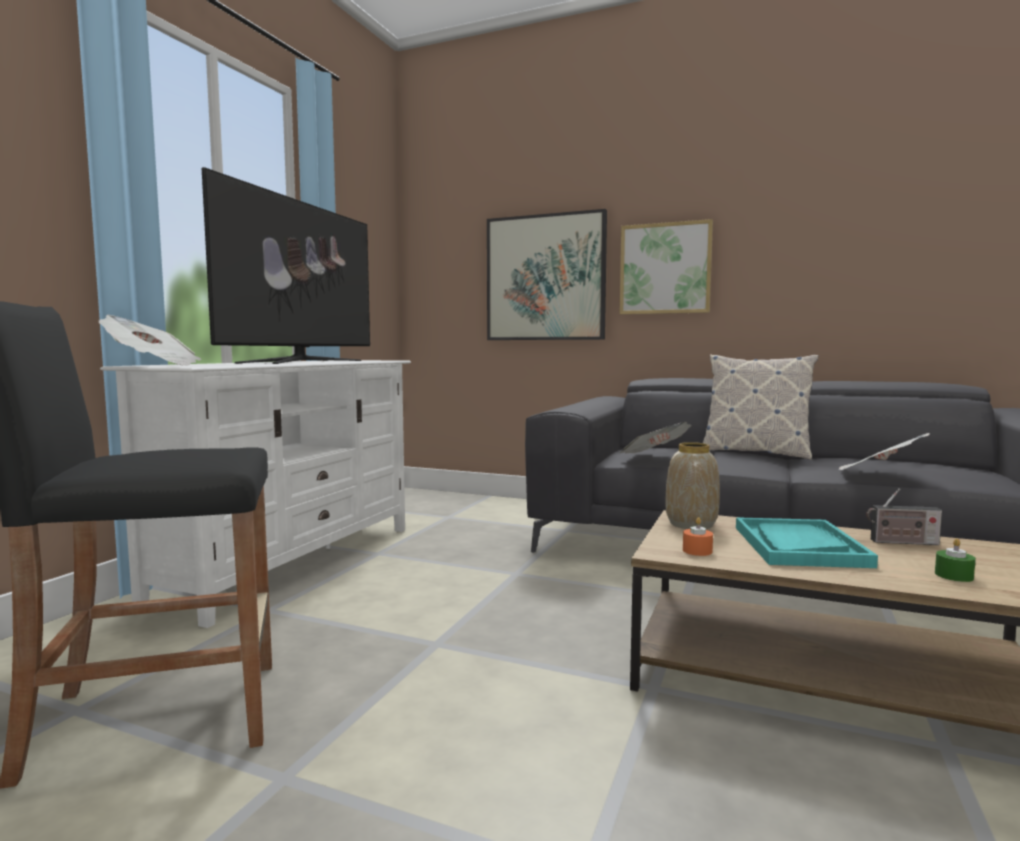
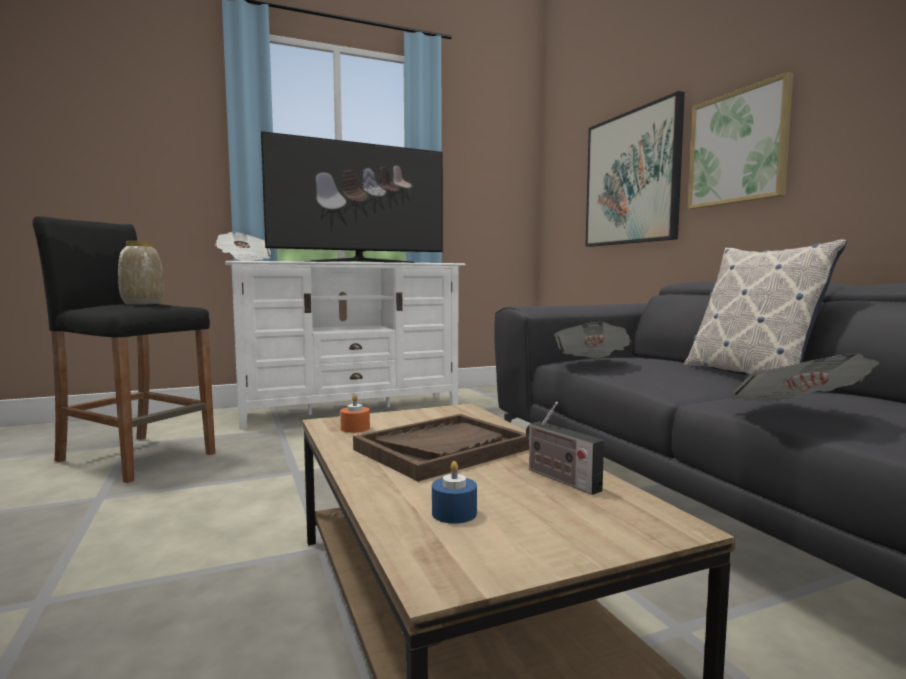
camera: 45 degrees right, 0 degrees up
(691, 524) = (441, 415): vase -> vase (143, 303)
(798, 546) = (442, 449): turquoise tray -> brown tray
(954, 575) = (454, 513): green candle -> blue candle

